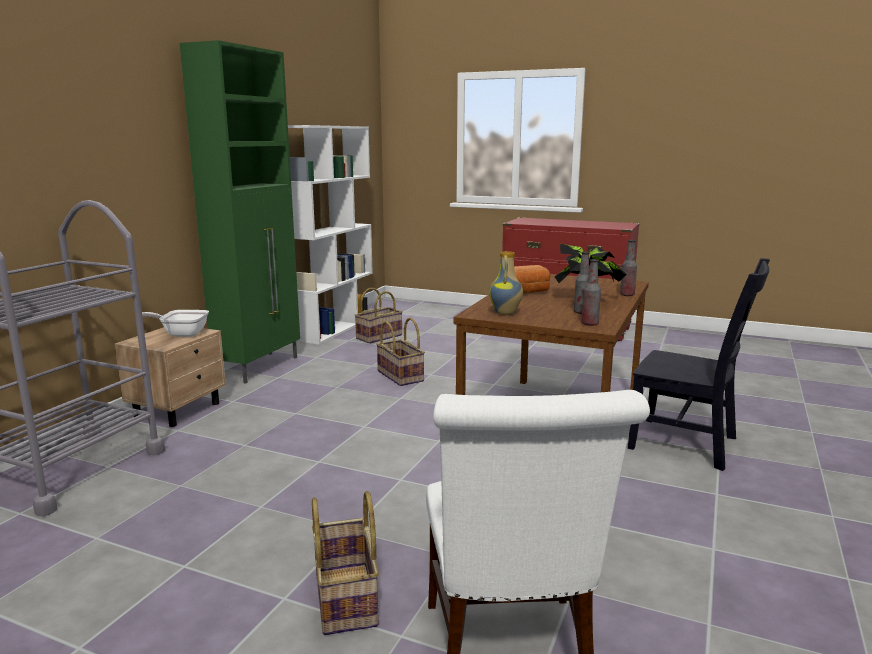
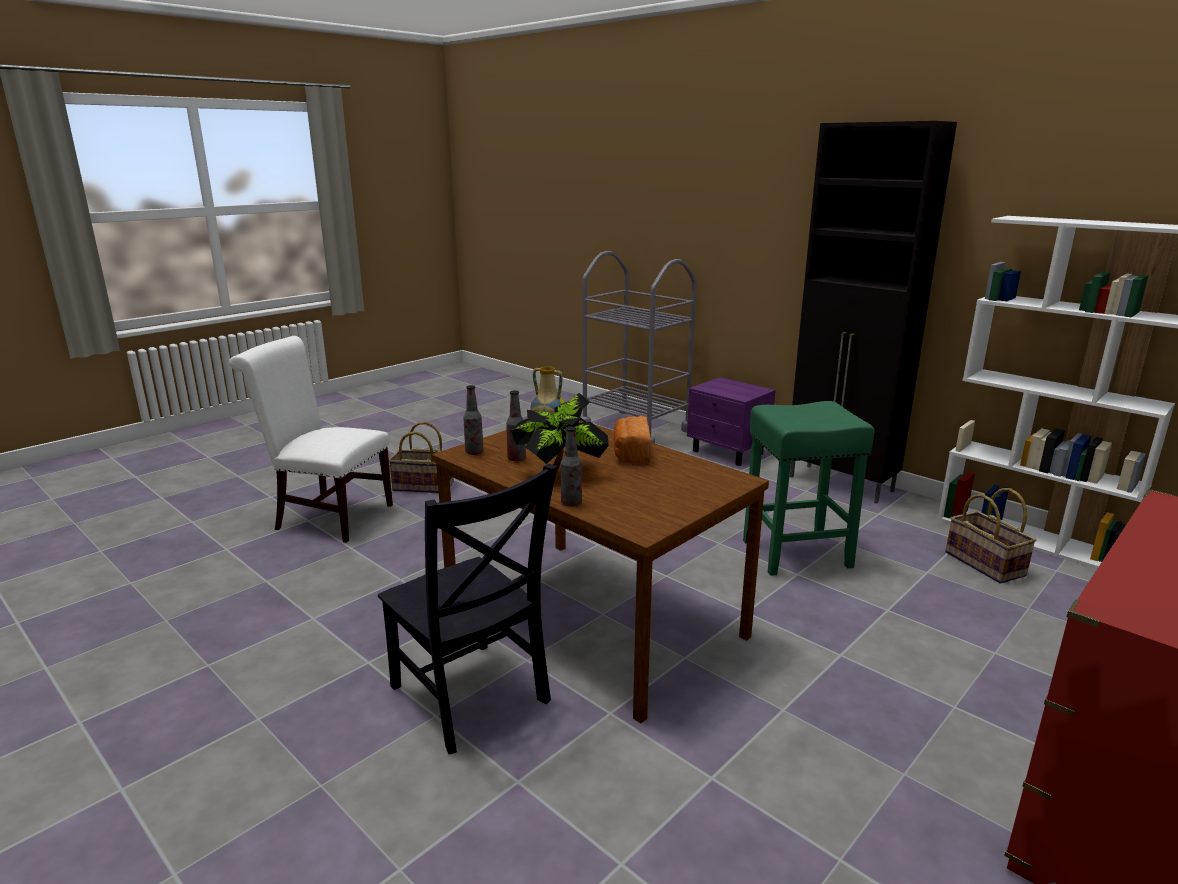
camera: 110 degrees right, 5 degrees up
(179, 410) = (728, 452): beige nightstand -> purple nightstand
(181, 334) = (737, 391): frying pan -> none
(260, 367) = (841, 484): green cabinet -> black cabinet
(401, 376) = (794, 554): basket -> green stool
(688, 444) = (472, 698): black chair -> black chair turned 90 degrees counterclockwise

